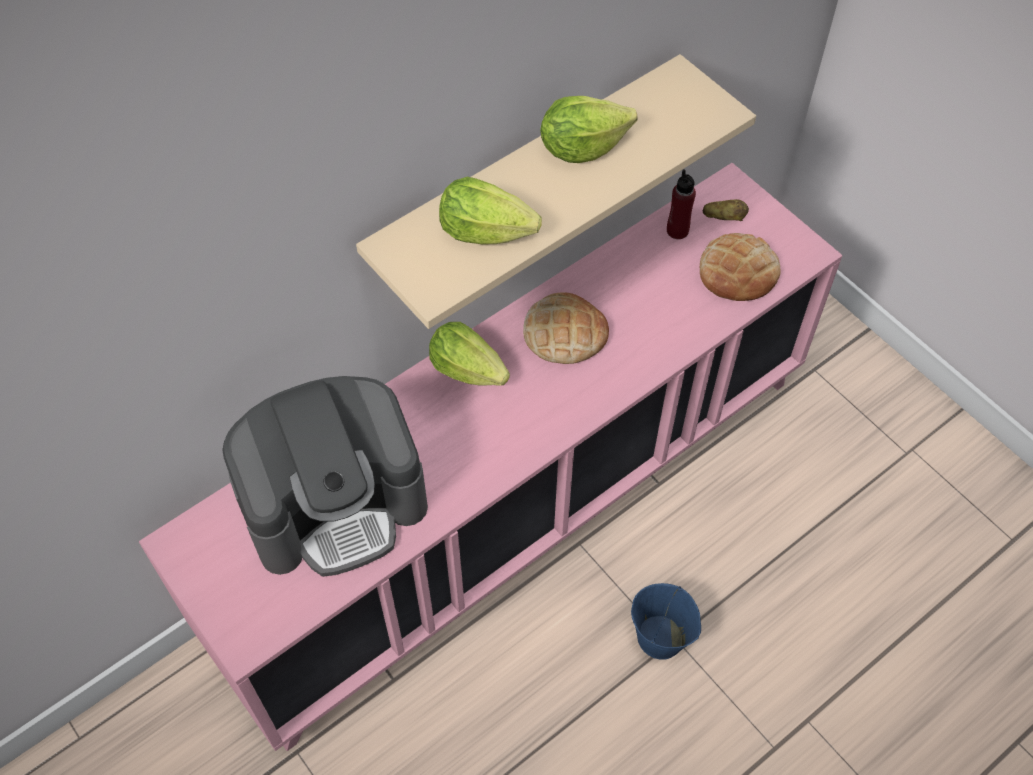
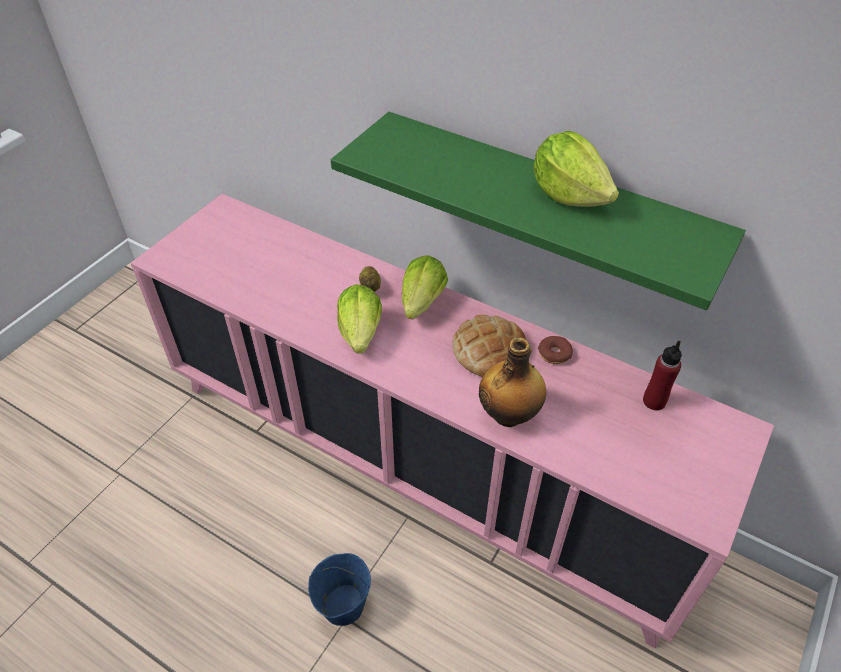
camera: 70 degrees right, 10 degrees down
(335, 503) = (276, 267): coffee machine -> none
(485, 231) = (437, 165): lettuce -> lettuce (360, 333)
(526, 175) = (545, 200): beige shelf -> green shelf
(591, 281) = (554, 354): none -> donut
(652, 346) = (509, 414): none -> bottle
(724, 217) = (697, 434): potato -> potato (371, 287)
(738, 272) = (637, 462): bread -> none

